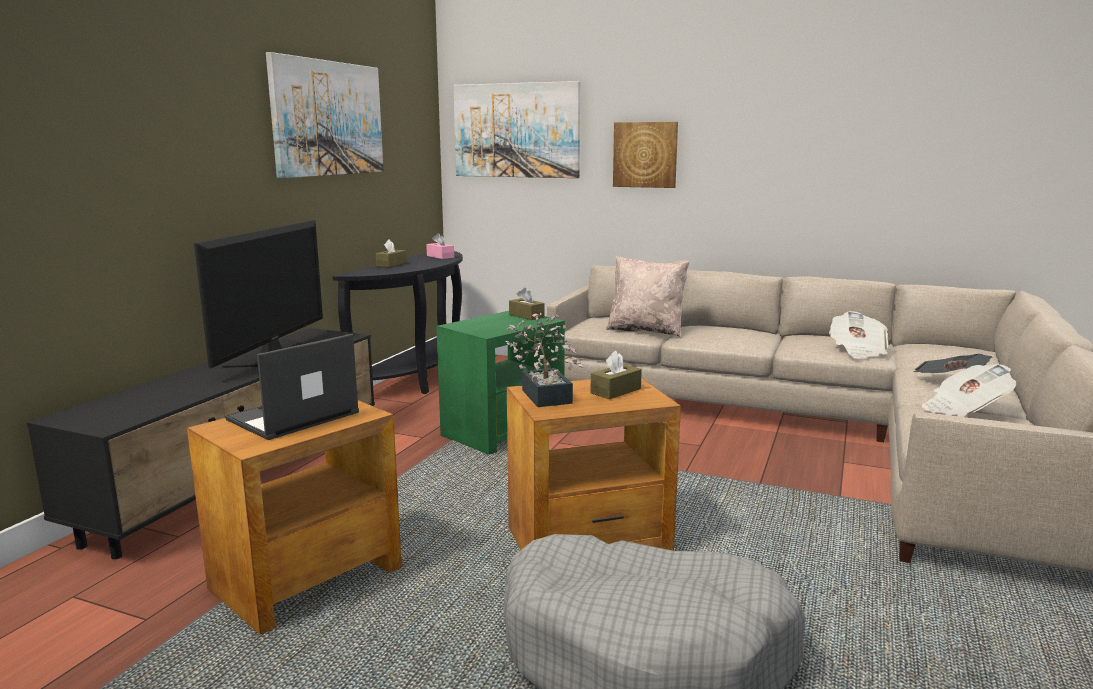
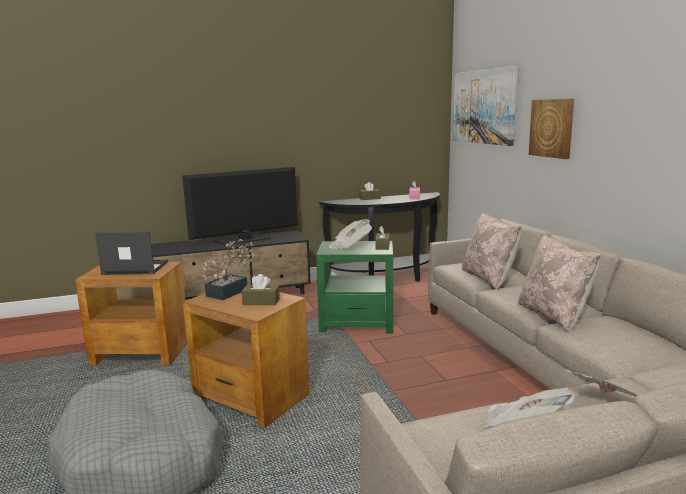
camera: 50 degrees right, 0 degrees up
(328, 118) = (327, 104): picture -> none
(769, 344) = (554, 316): none -> beige pillow
(857, 351) = (617, 347): newspaper -> newspaper (350, 246)

